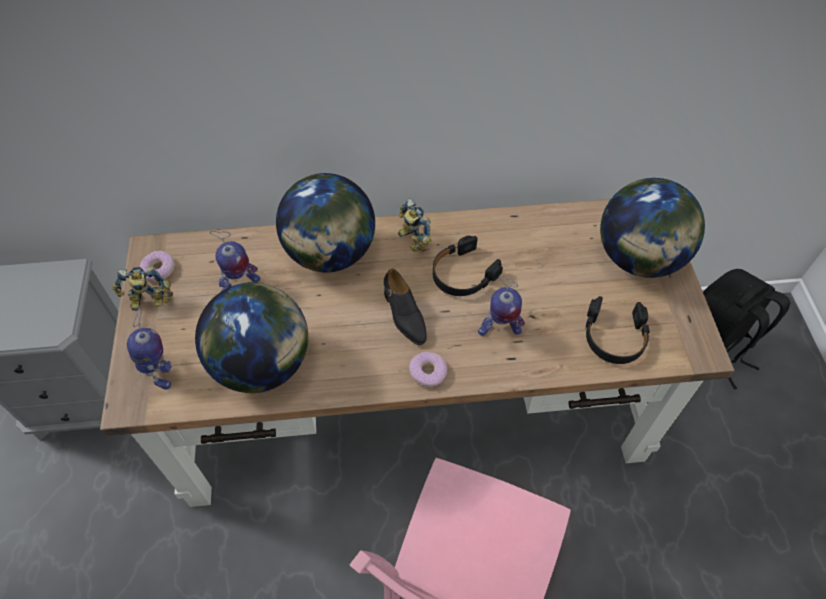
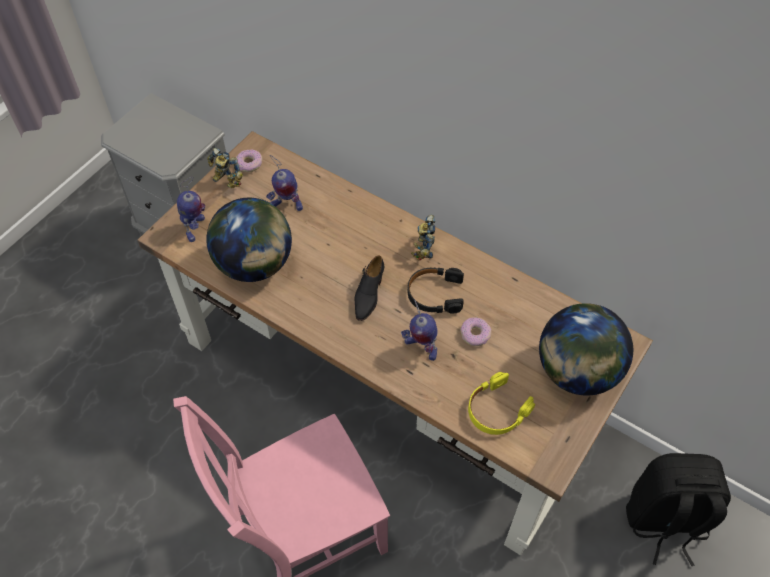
camera: 40 degrees right, 0 degrees up
(330, 253) = (361, 222): globe -> none
(428, 372) = (347, 341): donut -> donut (475, 334)
(614, 336) = (496, 410): black headphones -> yellow headphones

